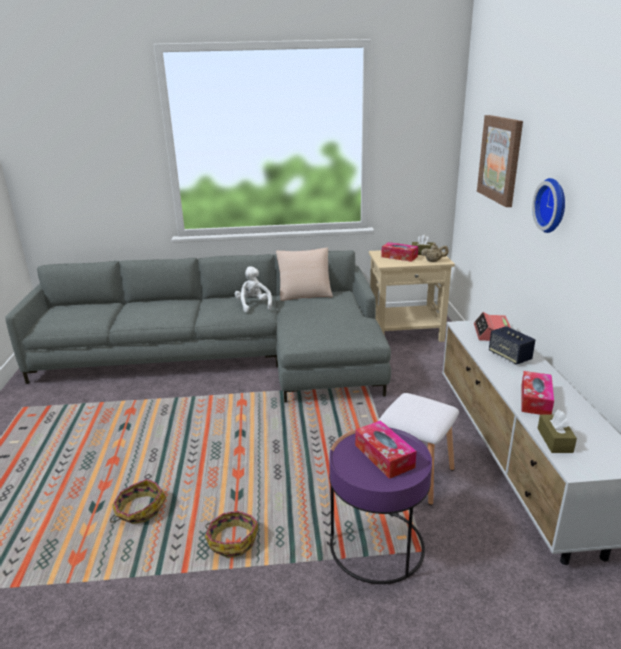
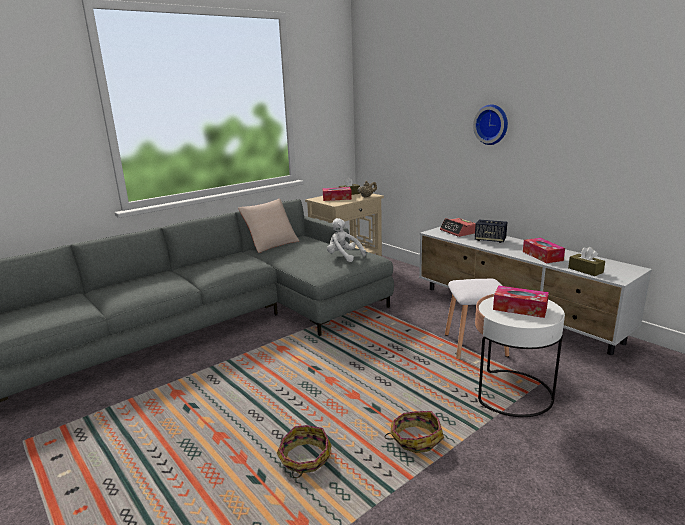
camera: 35 degrees left, 5 degrees down
(253, 305) = (240, 261): white plush toy -> white plush toy (343, 257)
(376, 545) = (511, 393): purple side table -> white side table
(500, 159) = (416, 104): picture -> none

